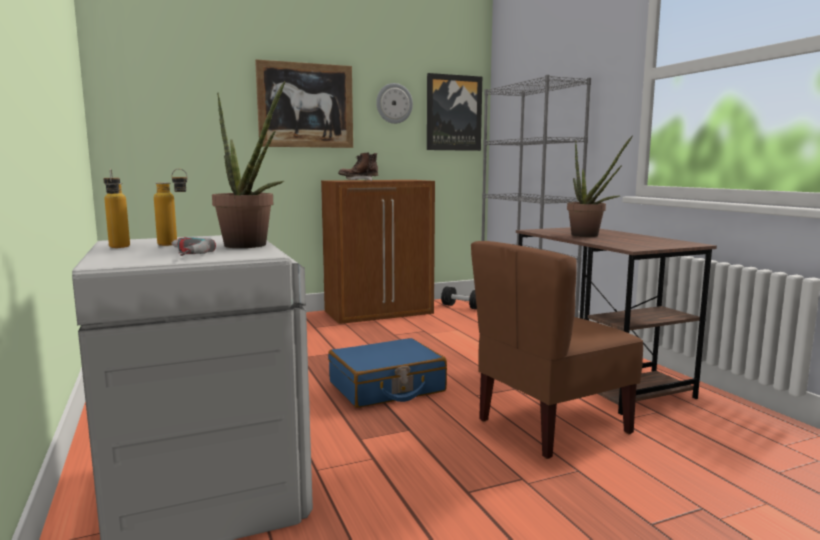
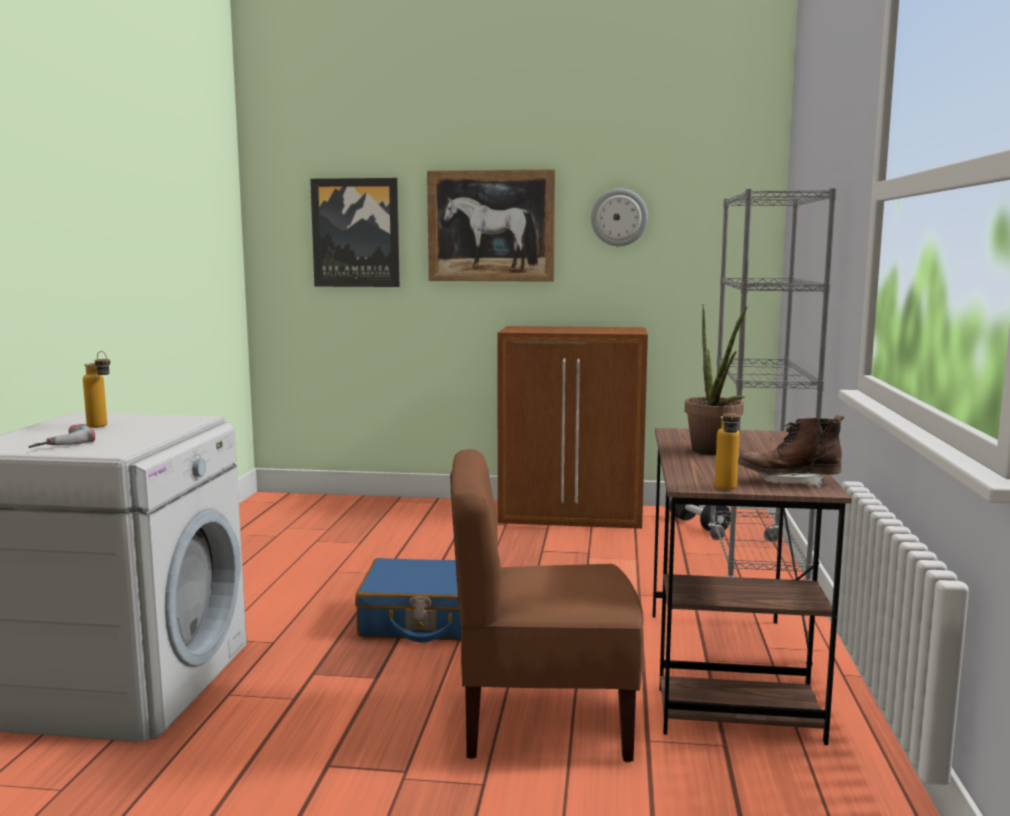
camera: 30 degrees right, 0 degrees up
(119, 248) = (51, 426): bottle -> bottle (726, 490)
(251, 246) = (146, 437): potted plant -> none
(358, 181) = (538, 330): brown boot -> brown boot (788, 482)
(453, 113) = (717, 227): picture -> picture (356, 233)

